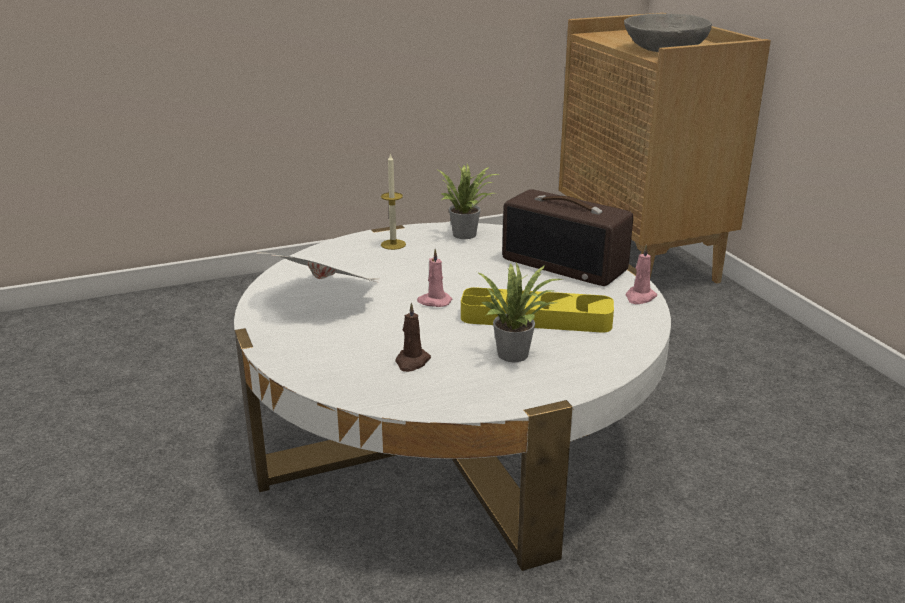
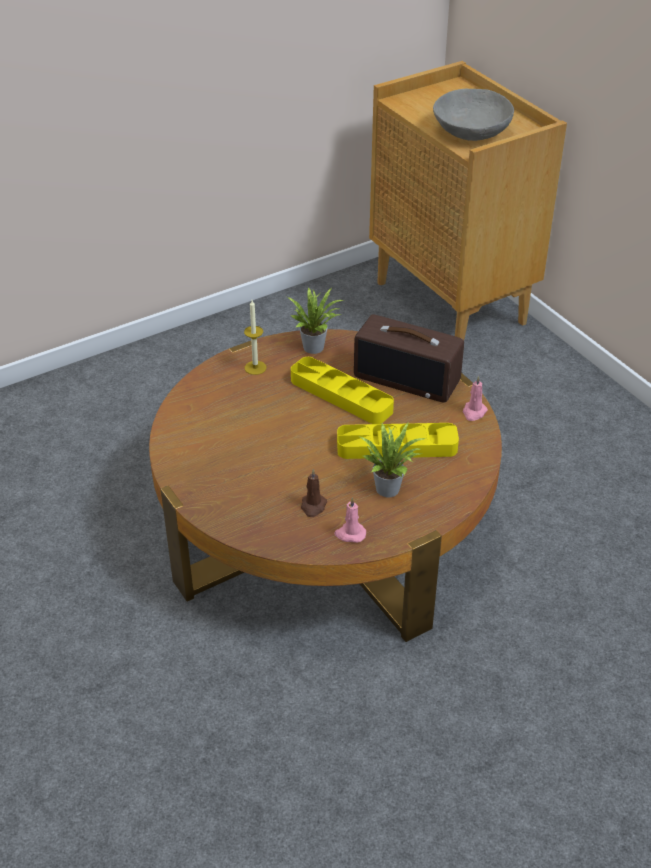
camera: 10 degrees left, 15 degrees up
(326, 297) = (221, 442): newspaper -> none
(434, 301) = (311, 436): pink candle -> pink candle (350, 534)
(452, 435) = (325, 526): white coffee table -> brown coffee table
(482, 272) = (341, 395): none -> yellow tray

